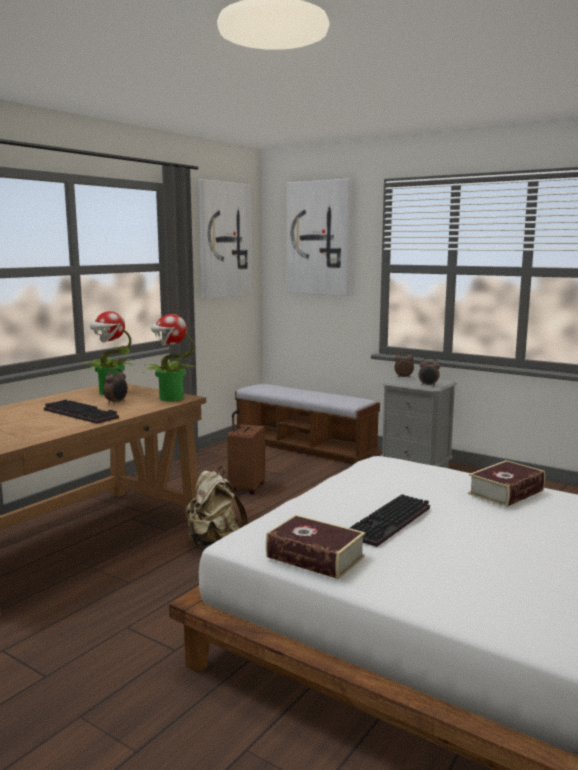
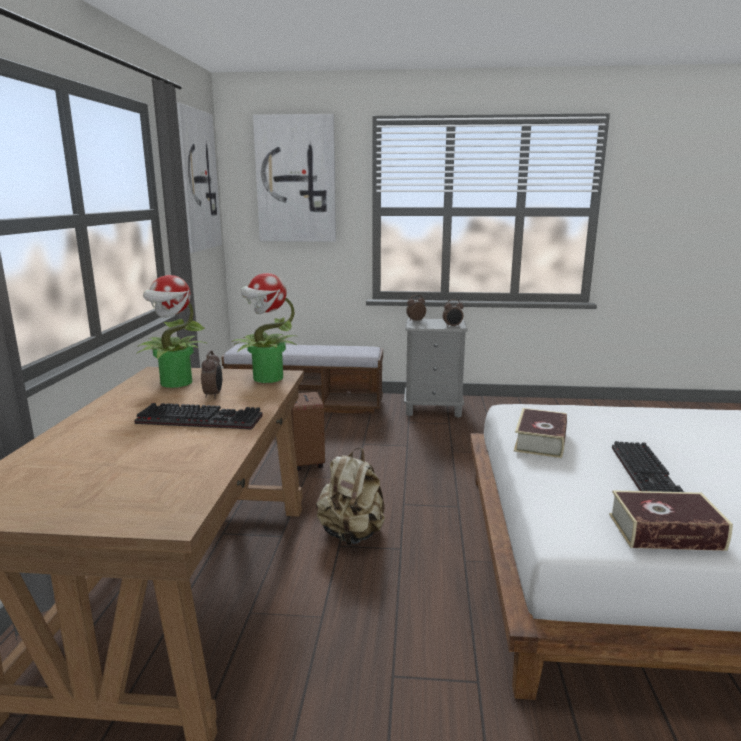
camera: 30 degrees left, 5 degrees up
(506, 492) = (664, 419): book -> book (540, 441)

